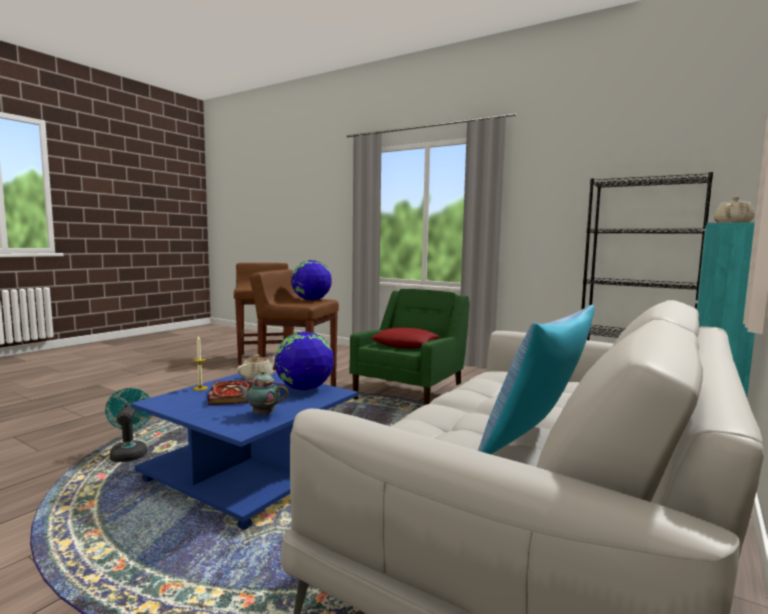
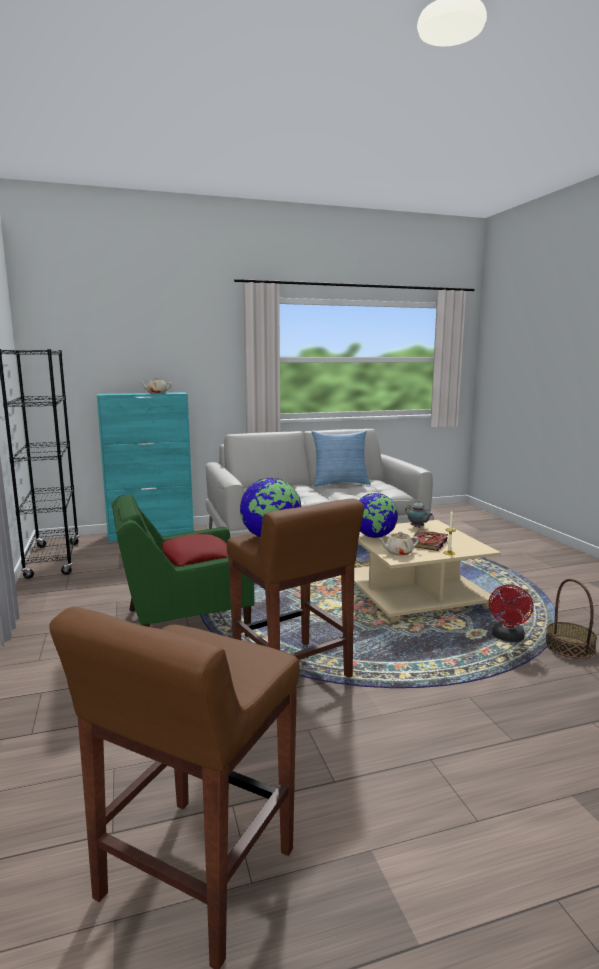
camera: 140 degrees left, 5 degrees up
(59, 462) = (569, 647): none -> basket
(129, 453) = (508, 638): turquoise fan -> red fan
(251, 474) = (414, 593): blue coffee table -> beige coffee table

